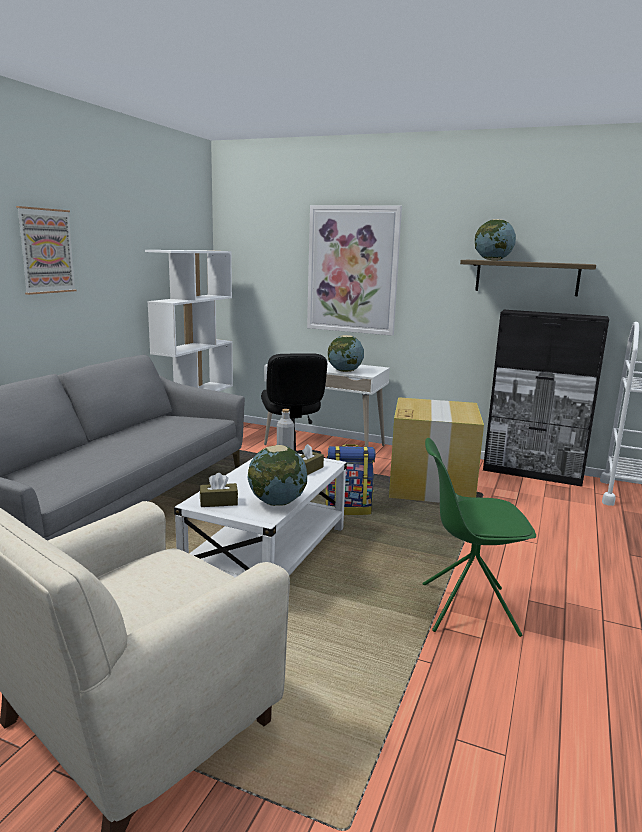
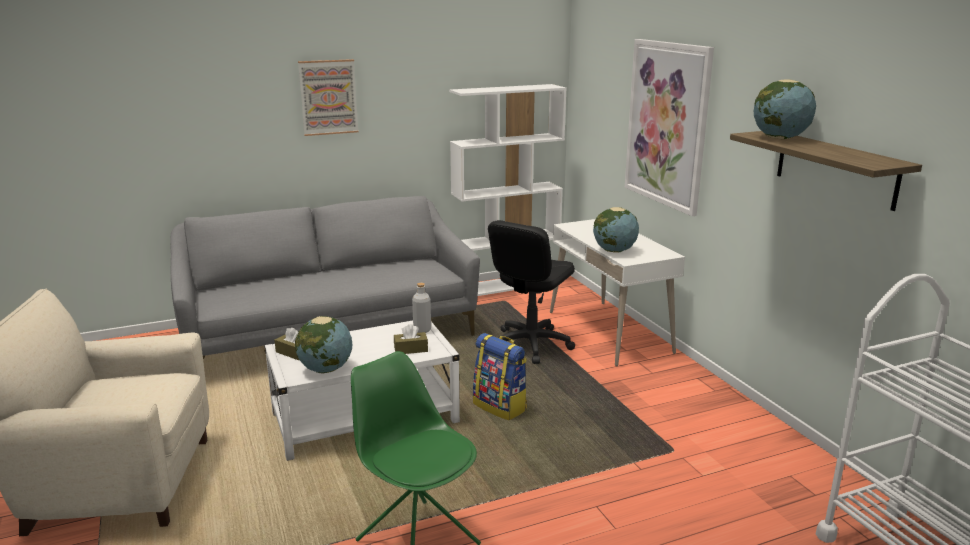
camera: 45 degrees right, 5 degrees up
(431, 486) = (632, 418): cardboard box -> none
(532, 473) = (802, 456): black cabinet -> none

